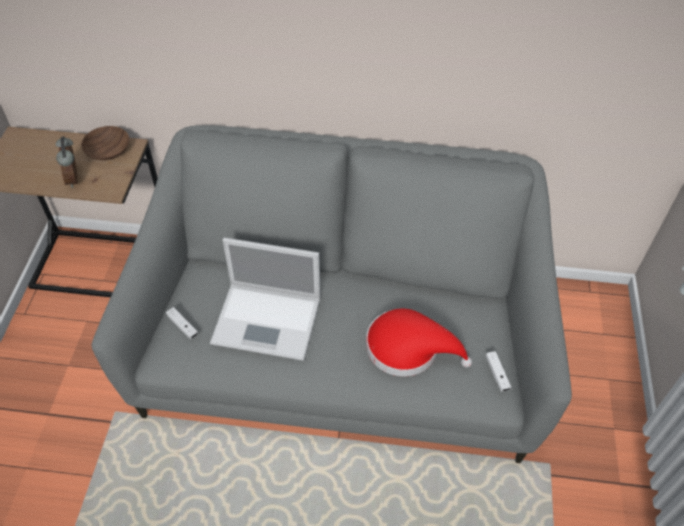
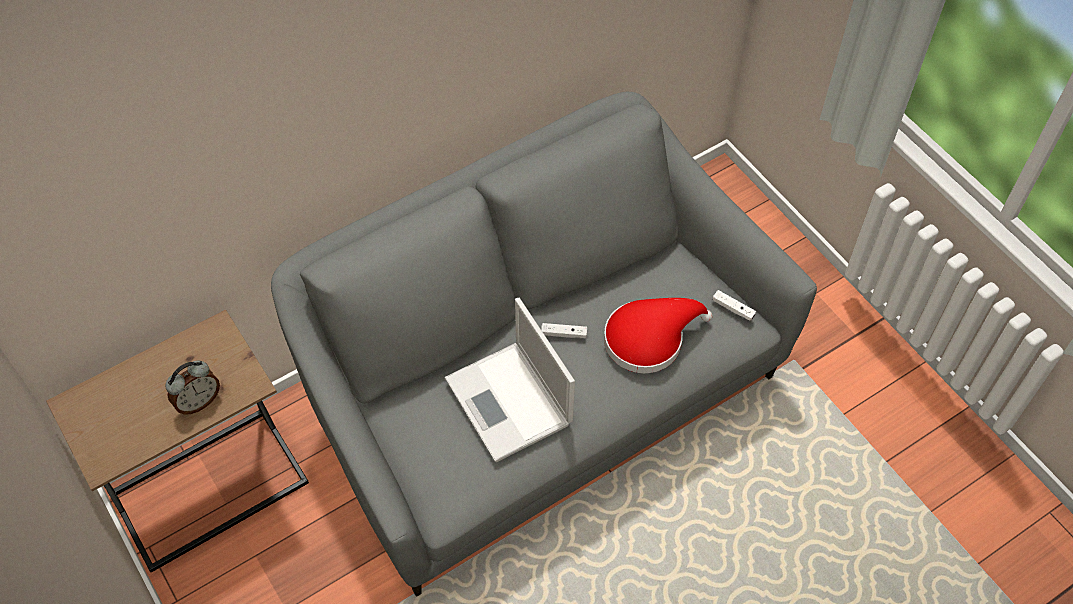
camera: 40 degrees left, 5 degrees up
(75, 178) = (198, 401): alarm clock -> alarm clock turned 75 degrees counterclockwise
(107, 151) = (198, 350): brown bowl -> none
(182, 326) = (434, 467): white game controller -> white game controller (564, 334)
(269, 321) = (510, 403): laptop -> laptop turned 90 degrees clockwise

